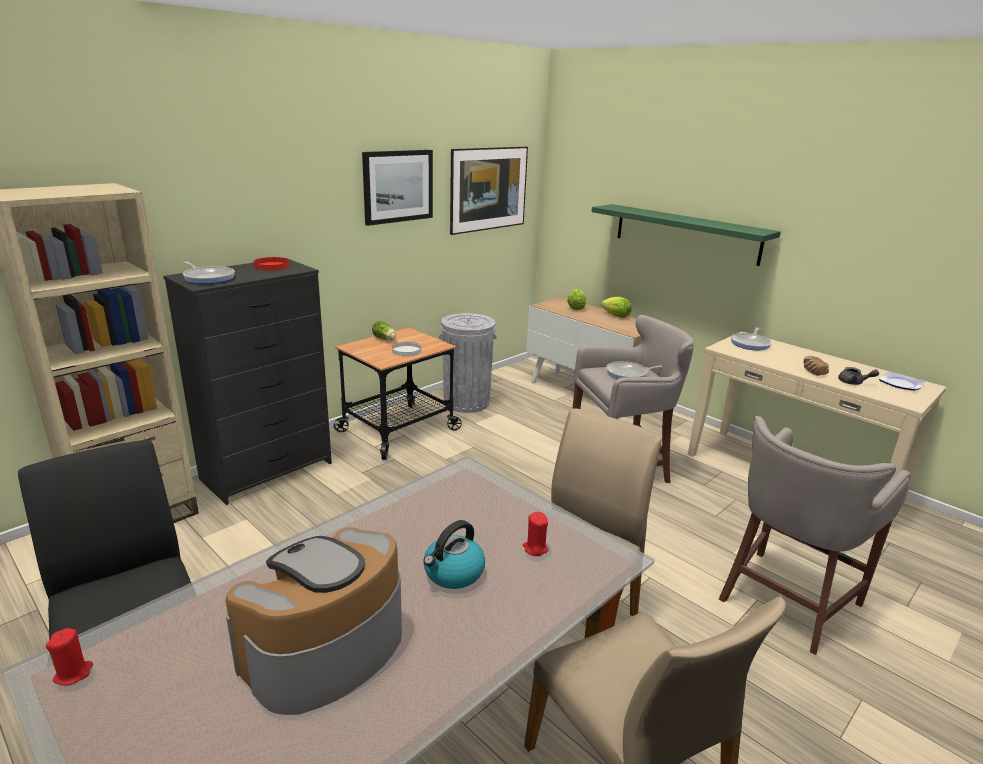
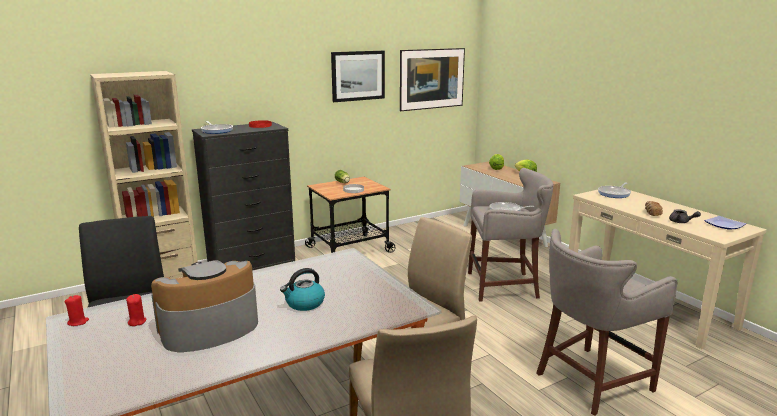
camera: 15 degrees right, 5 degrees down
(466, 402) = (407, 236): grey trash can -> none
(535, 548) = (364, 297): red candle -> red candle (137, 322)
(686, 233) = (574, 109): green shelf -> none

